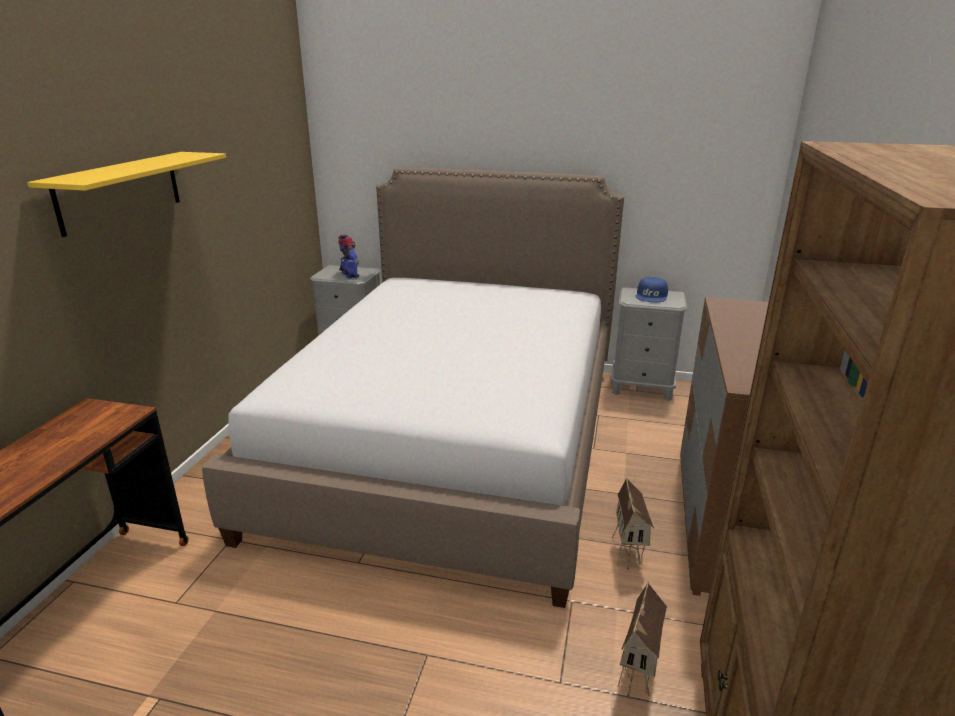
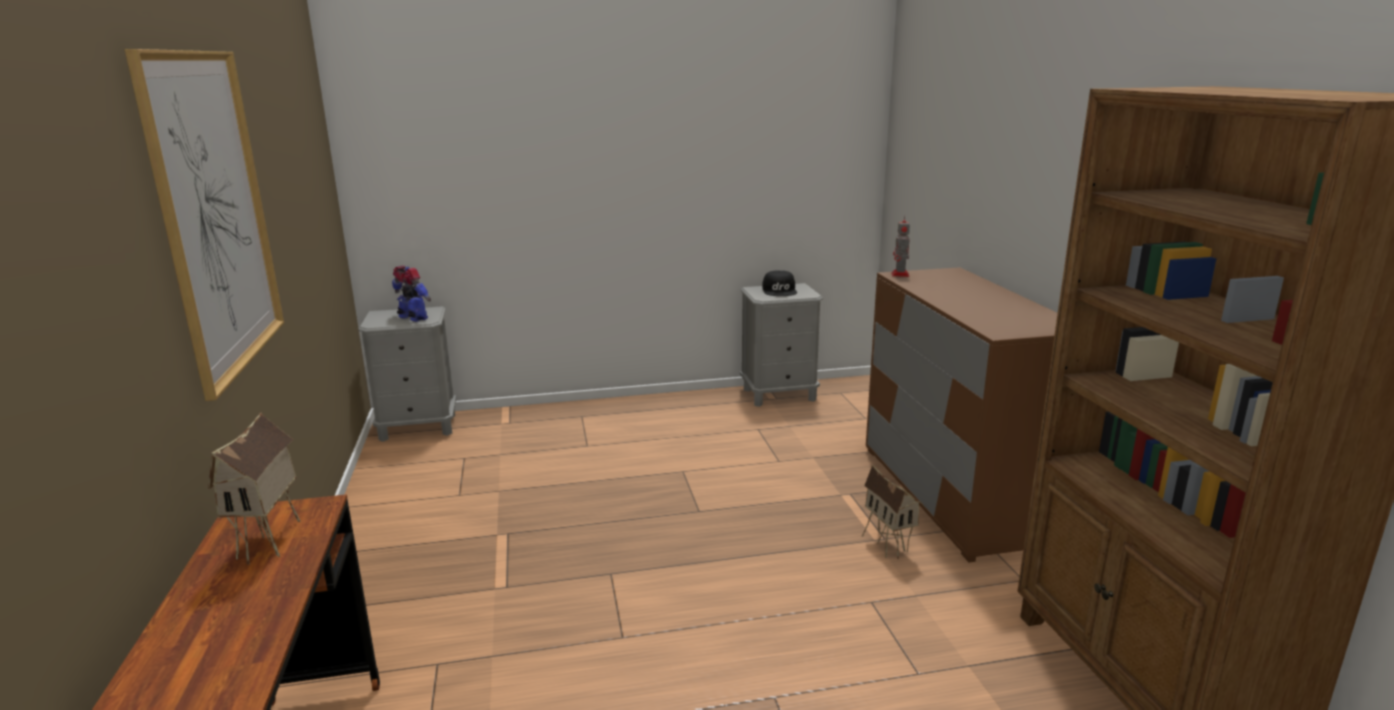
camera: 25 degrees left, 5 degrees down
(120, 191) = (215, 213): yellow shelf -> picture
(454, 442) = (627, 490): bed -> none
(638, 676) = (978, 643): toy house -> toy house (272, 543)
(652, 296) = (780, 290): blue cap -> black cap
(724, 303) = (900, 275): none -> toy robot

